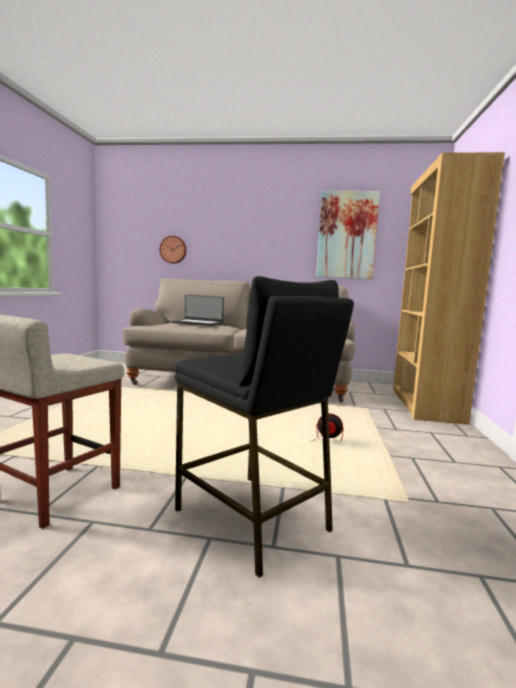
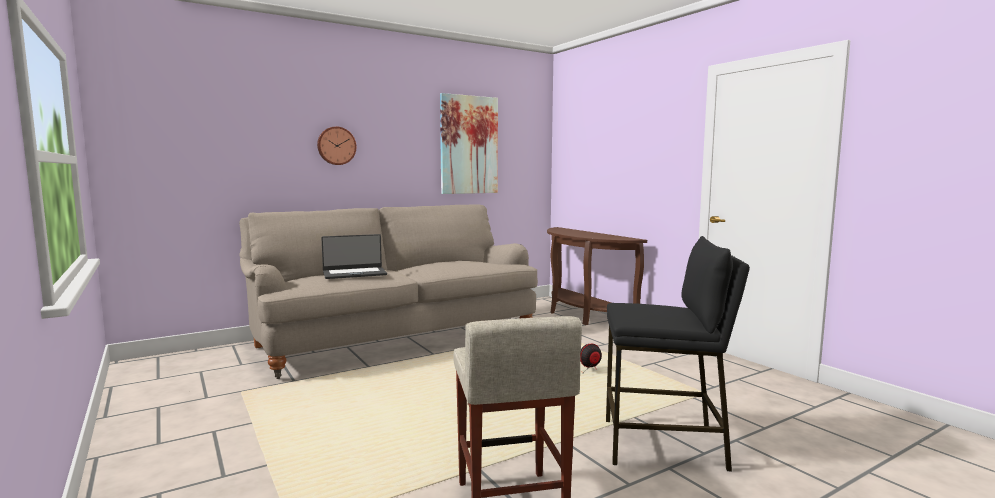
camera: 40 degrees left, 0 degrees up
(173, 249) = (245, 167): wall clock -> wall clock (336, 146)
(425, 405) = (582, 316): brown bookcase -> brown console table

